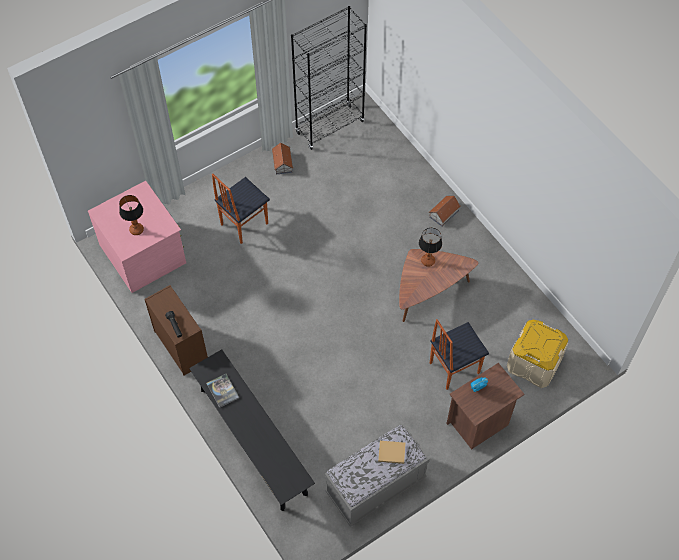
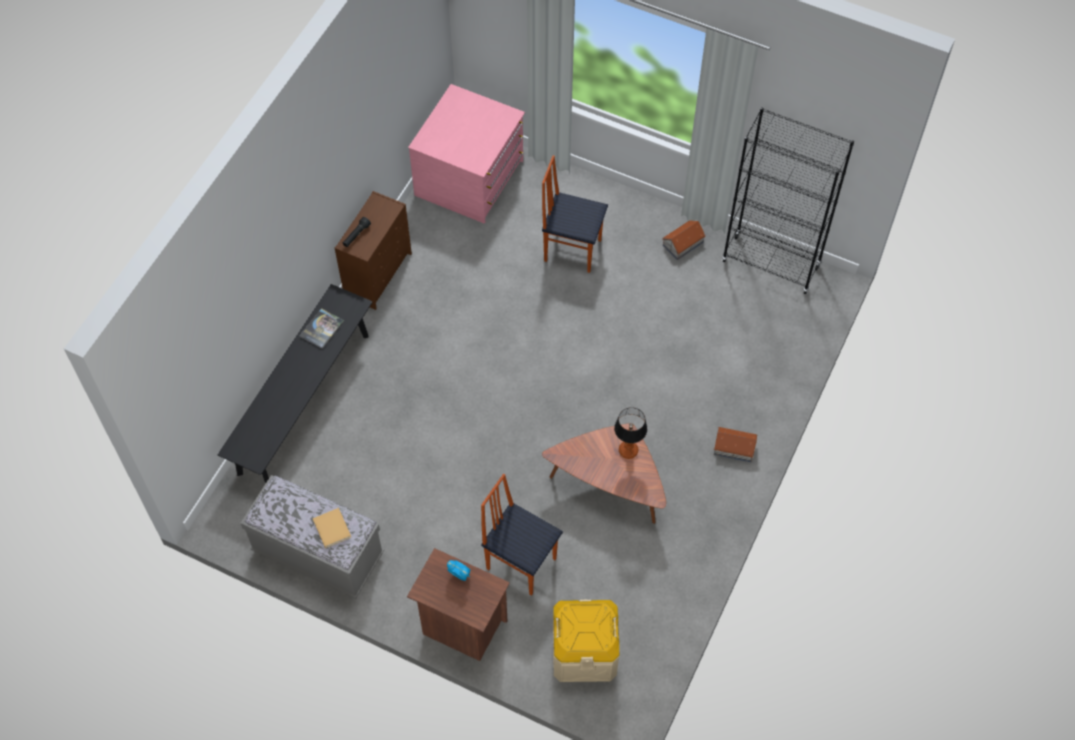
camera: 60 degrees right, 0 degrees up
(136, 230) = (455, 138): table lamp -> none

